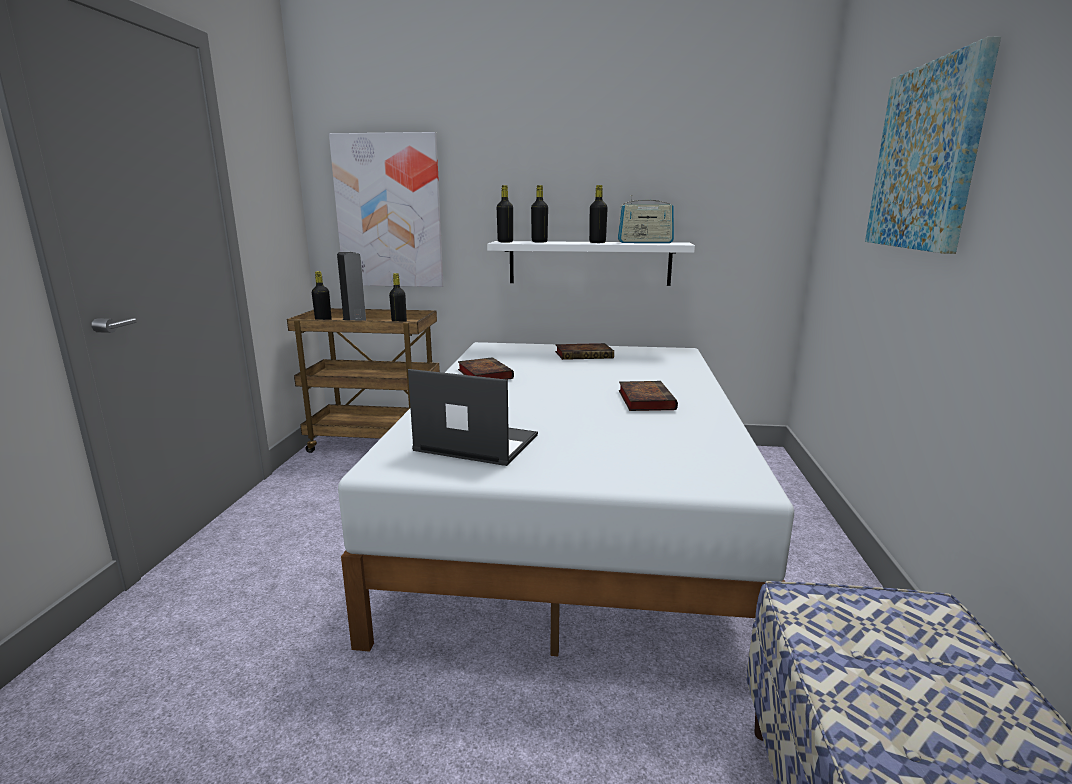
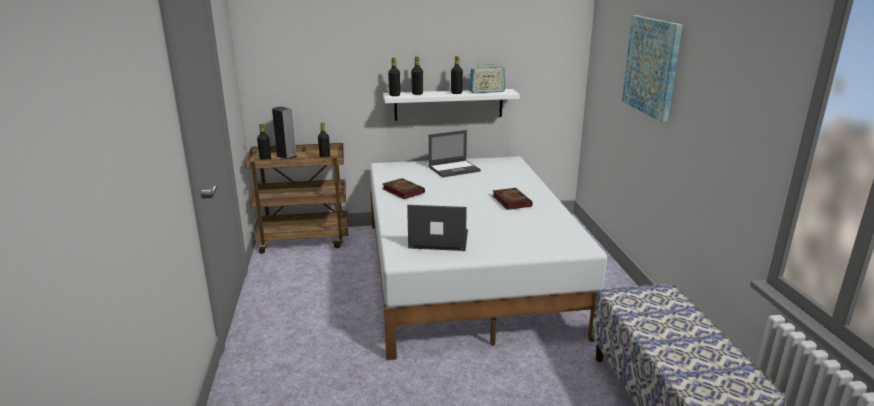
camera: 15 degrees left, 5 degrees up
(389, 212) = (305, 75): picture -> none
(585, 355) = (454, 169): book -> laptop

